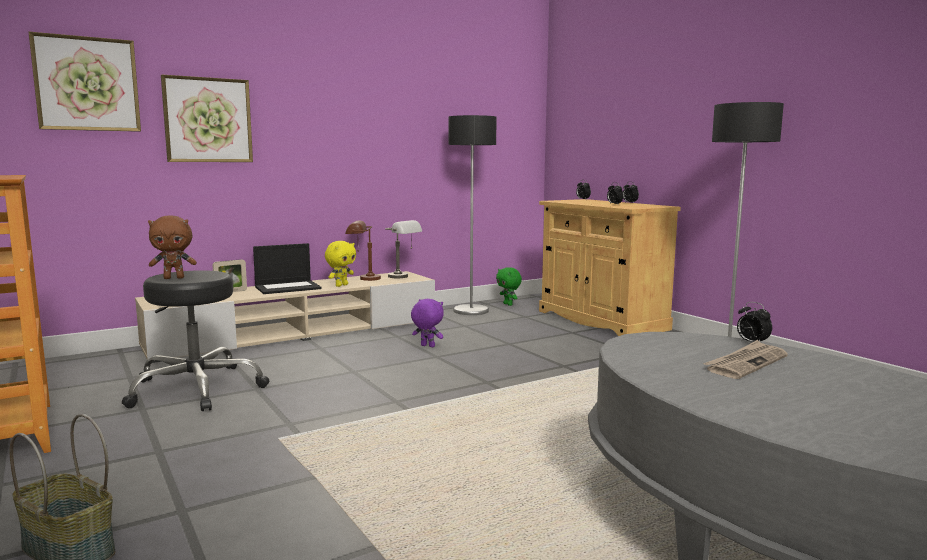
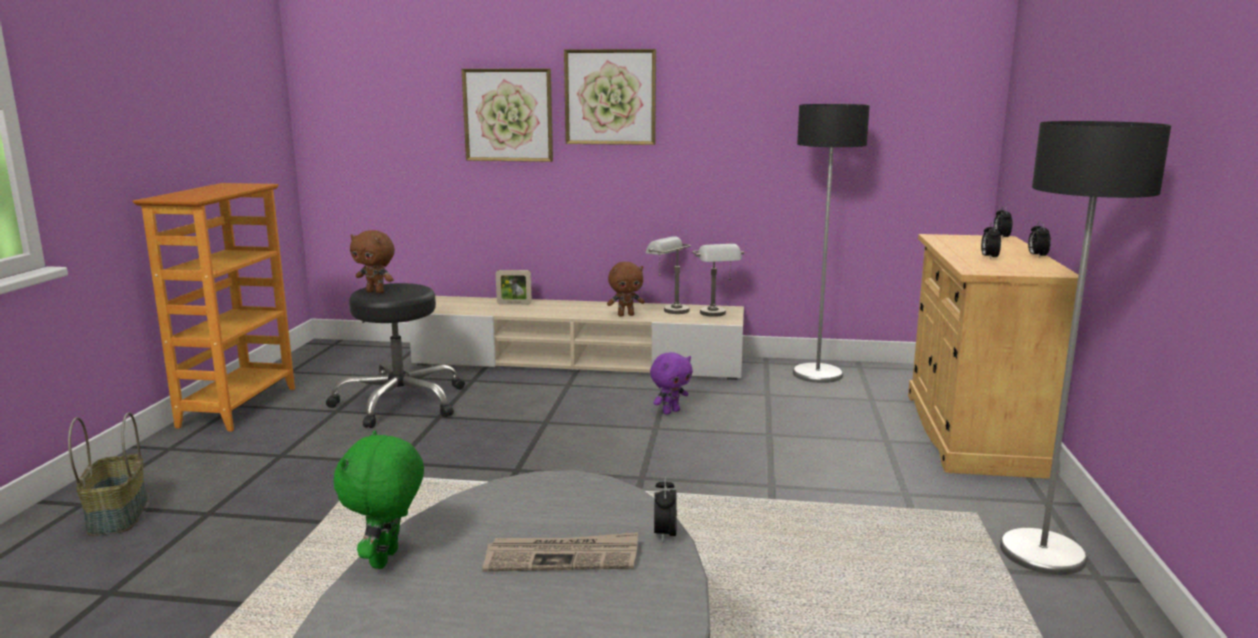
camera: 40 degrees right, 5 degrees up
(87, 84) = (398, 82): picture -> picture (610, 97)
(288, 287) = (572, 308): laptop -> none
(341, 285) = (626, 315): yellow plush toy -> brown plush toy
(363, 278) = (668, 309): brown table lamp -> grey table lamp
(427, 346) = (670, 411): purple plush toy -> purple plush toy turned 75 degrees clockwise
(508, 304) = (887, 375): green plush toy -> green plush toy (387, 560)

